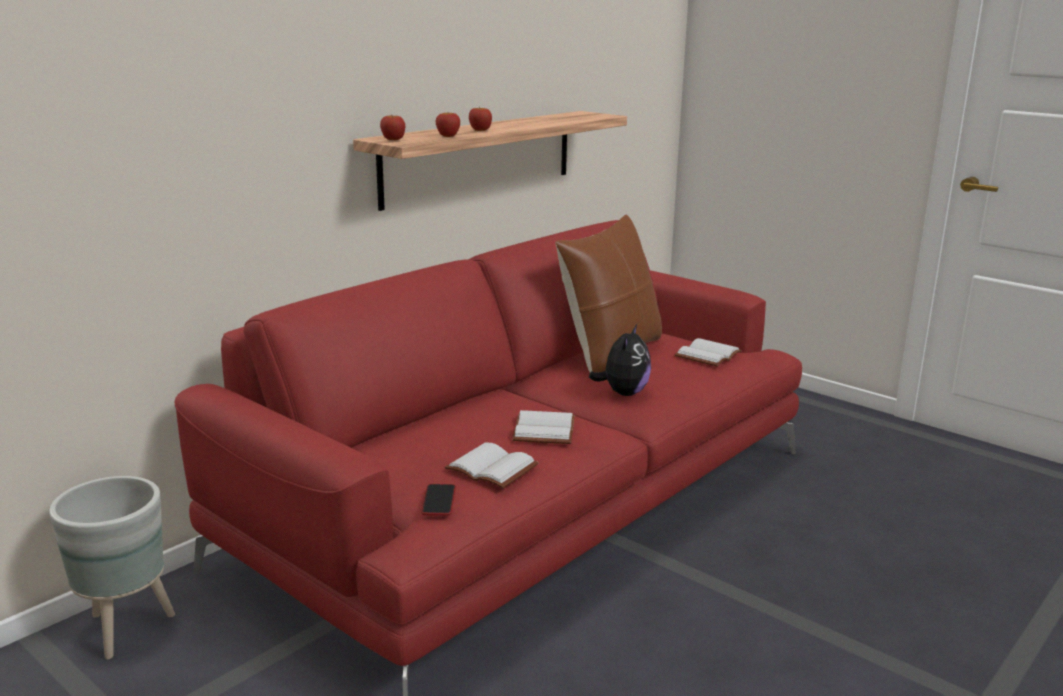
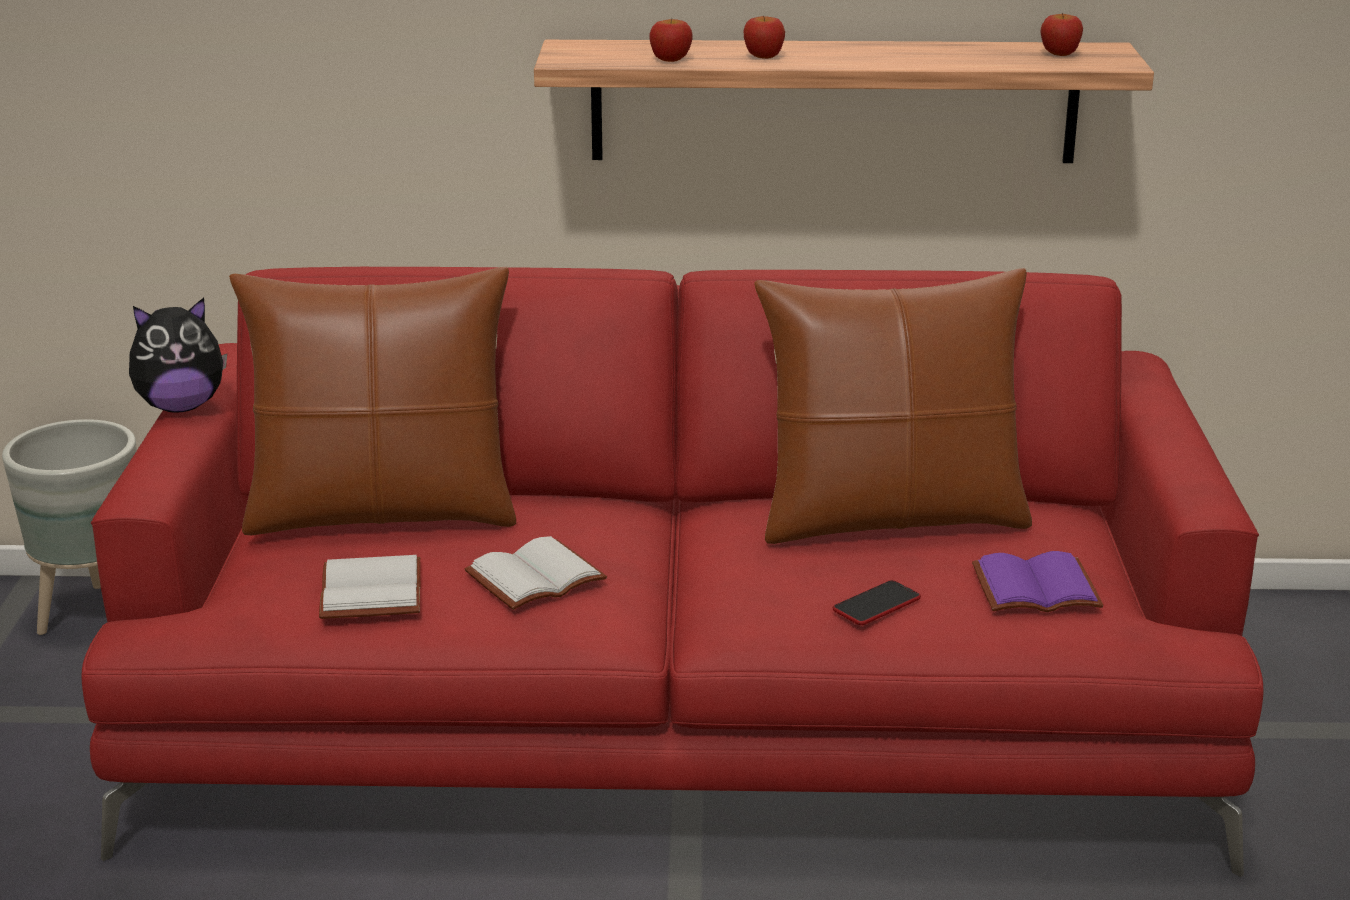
camera: 50 degrees right, 5 degrees up
(393, 139) = (578, 51): apple -> apple (1059, 54)
(409, 439) = (383, 513): none -> brown pillow
(439, 501) = (246, 597): phone -> phone (876, 604)
(623, 393) = (760, 582): plush toy -> plush toy (181, 407)
(709, 356) = (1034, 590): white book -> purple book

